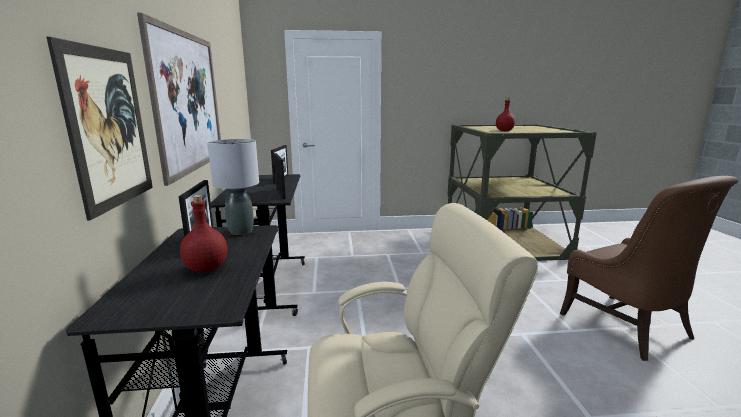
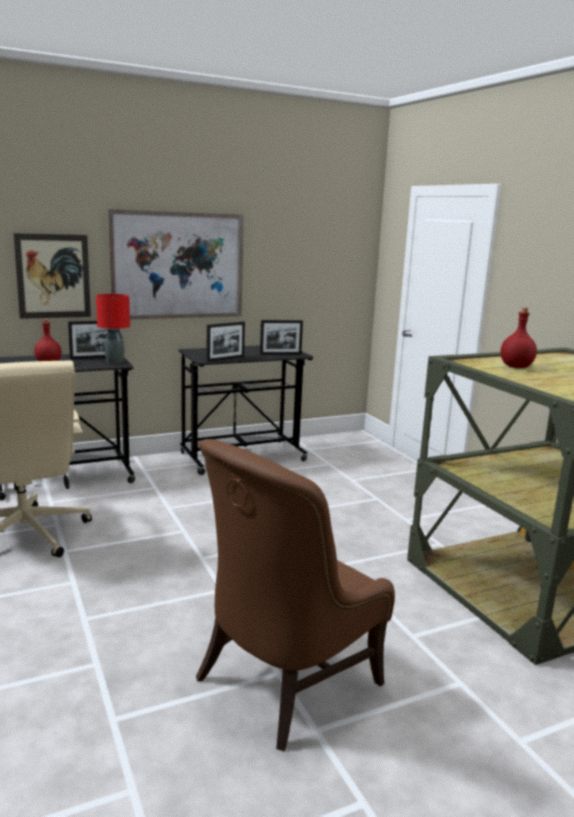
camera: 70 degrees right, 0 degrees up
(241, 231) = (114, 361): grey table lamp -> red table lamp

